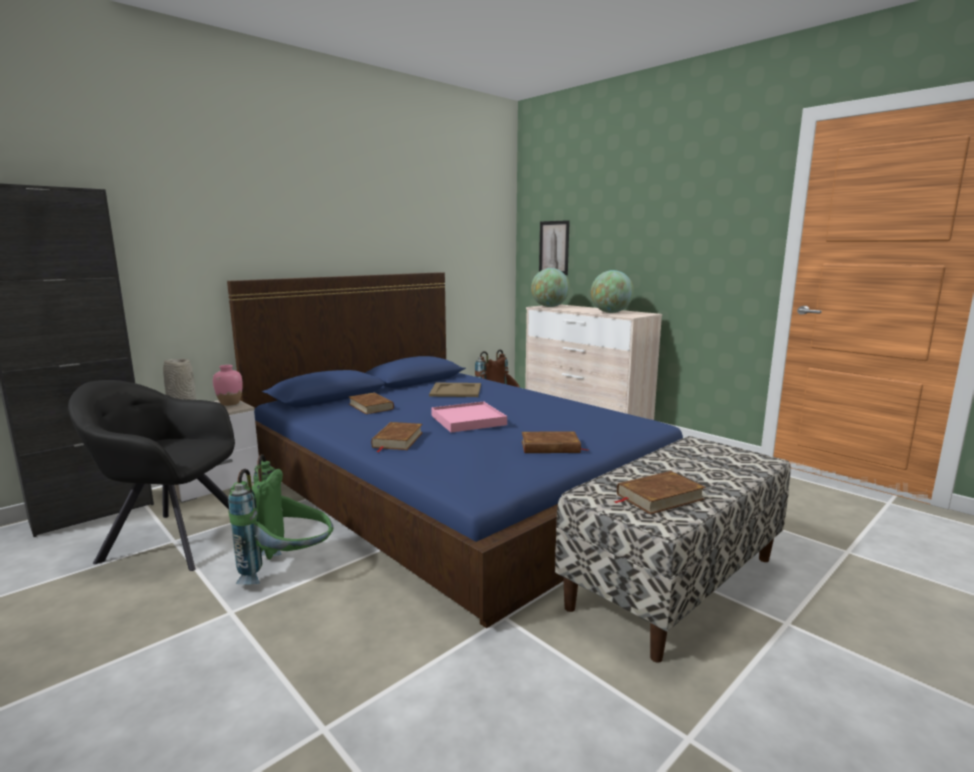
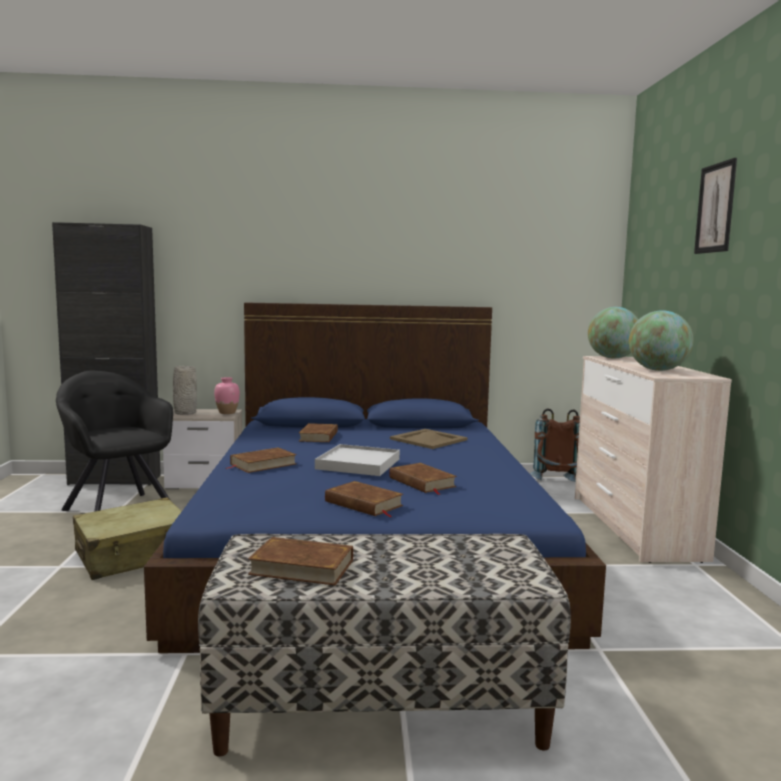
camera: 40 degrees right, 5 degrees down
(289, 570) = (134, 555): green backpack -> beige suitcase
(468, 420) = (358, 464): pink tray -> white tray
(539, 422) = (422, 482): none -> brown book
(554, 248) = (650, 281): picture -> picture (715, 208)

